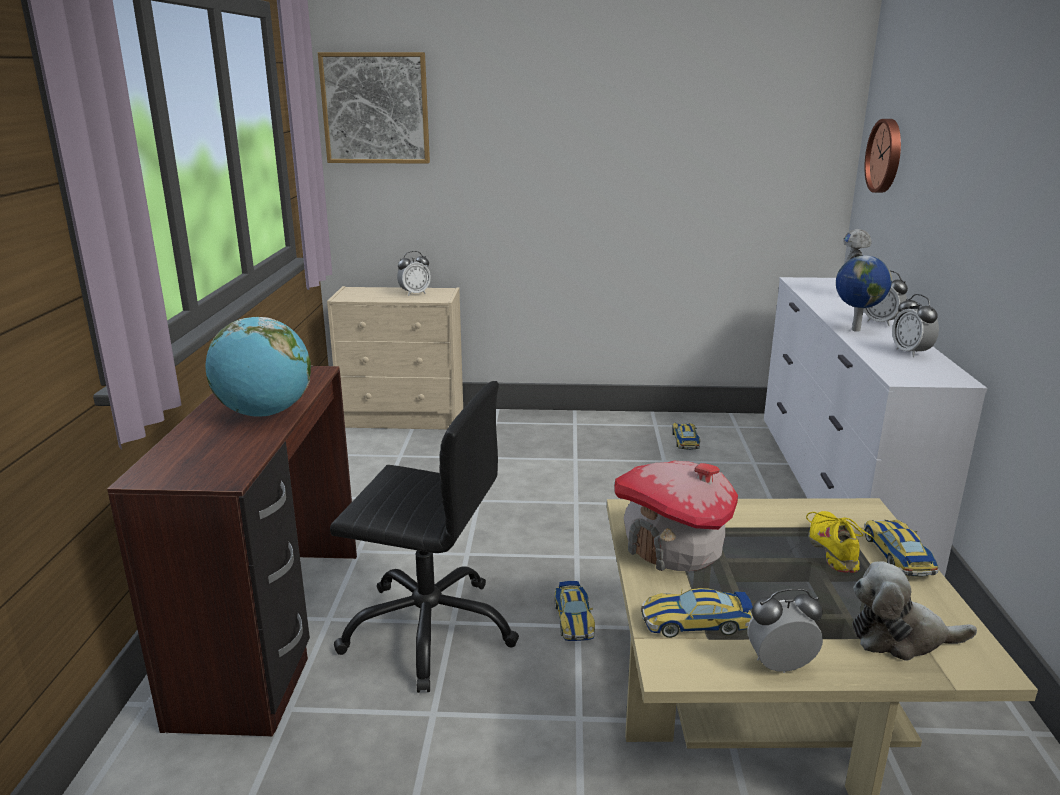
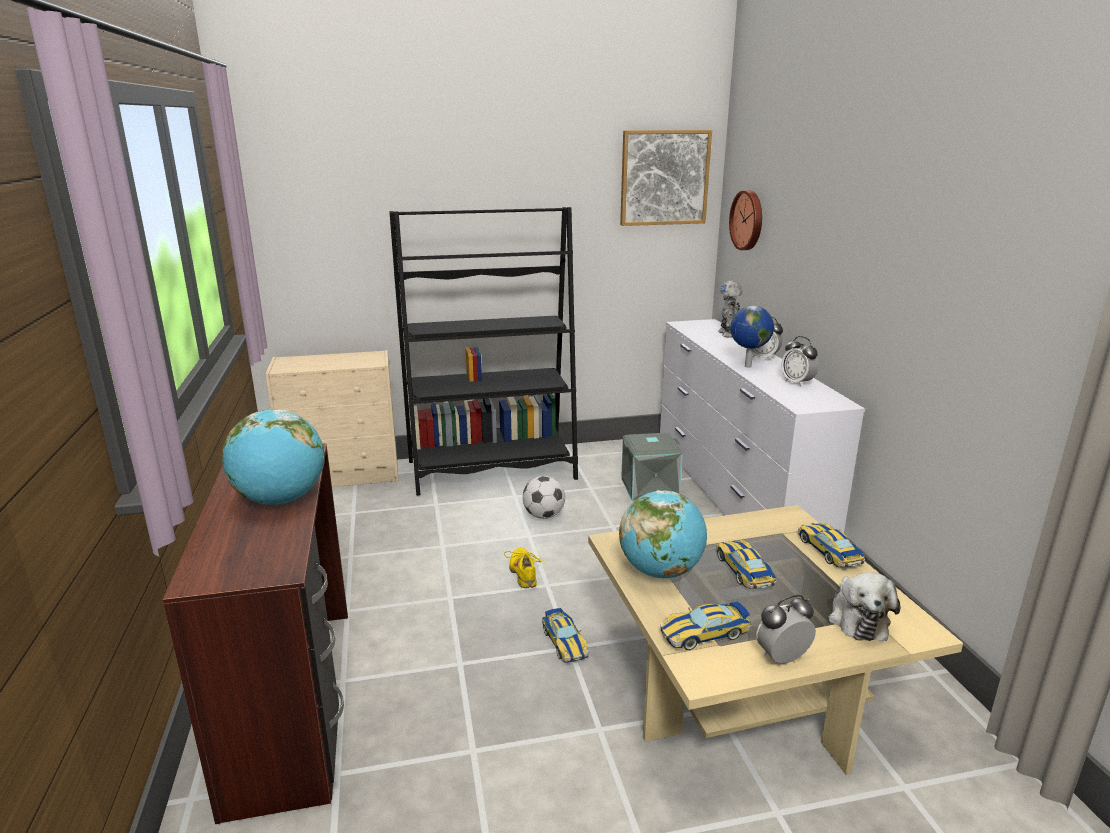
camera: 15 degrees left, 0 degrees up
(375, 108) = (297, 188): picture -> picture (664, 178)
(414, 293) = (348, 359): alarm clock -> none
(429, 629) = (441, 674): black office chair -> none
(559, 430) = (491, 470): none -> black bookcase
(599, 483) = (543, 516): none -> football
(673, 548) = (661, 571): toy house -> globe
(685, 441) = (602, 468): toy car -> toy car (744, 570)
(733, 469) = (649, 488): none -> grey storage box
(834, 550) = (782, 553): yellow shoe -> yellow shoe (524, 573)
(900, 637) = (857, 619): plush toy -> plush toy turned 75 degrees counterclockwise

